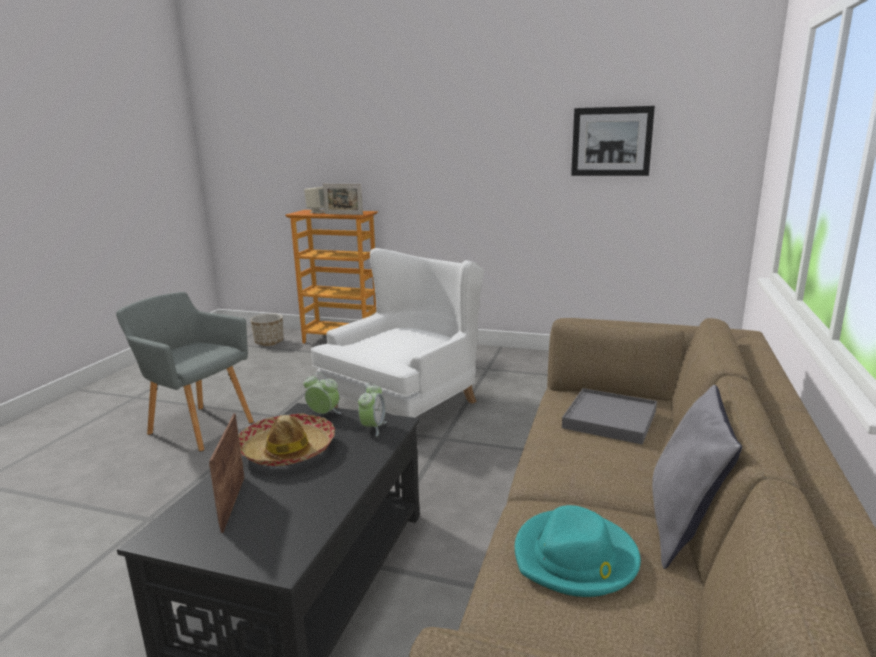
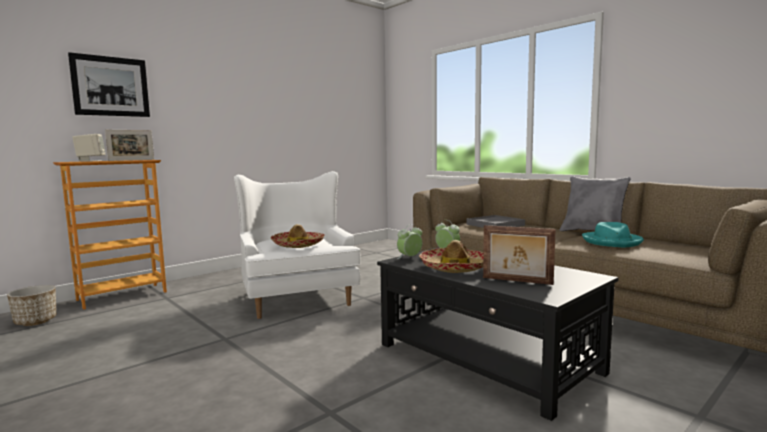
camera: 60 degrees left, 10 degrees down
(198, 426) = (170, 375): grey armchair -> none
(375, 347) = (298, 245): none -> hat
(611, 141) = (320, 108): picture -> picture (111, 86)

